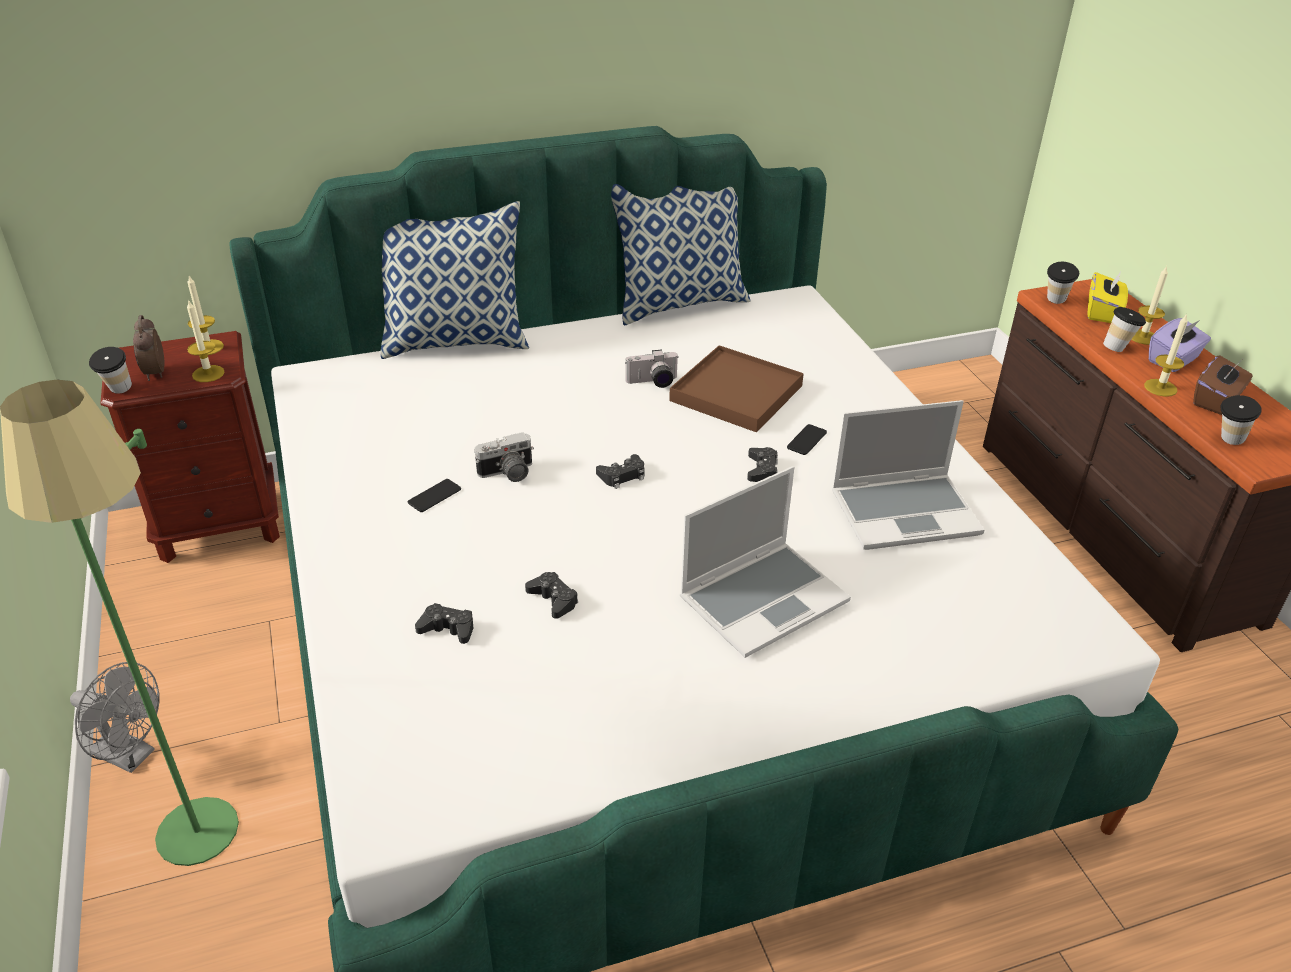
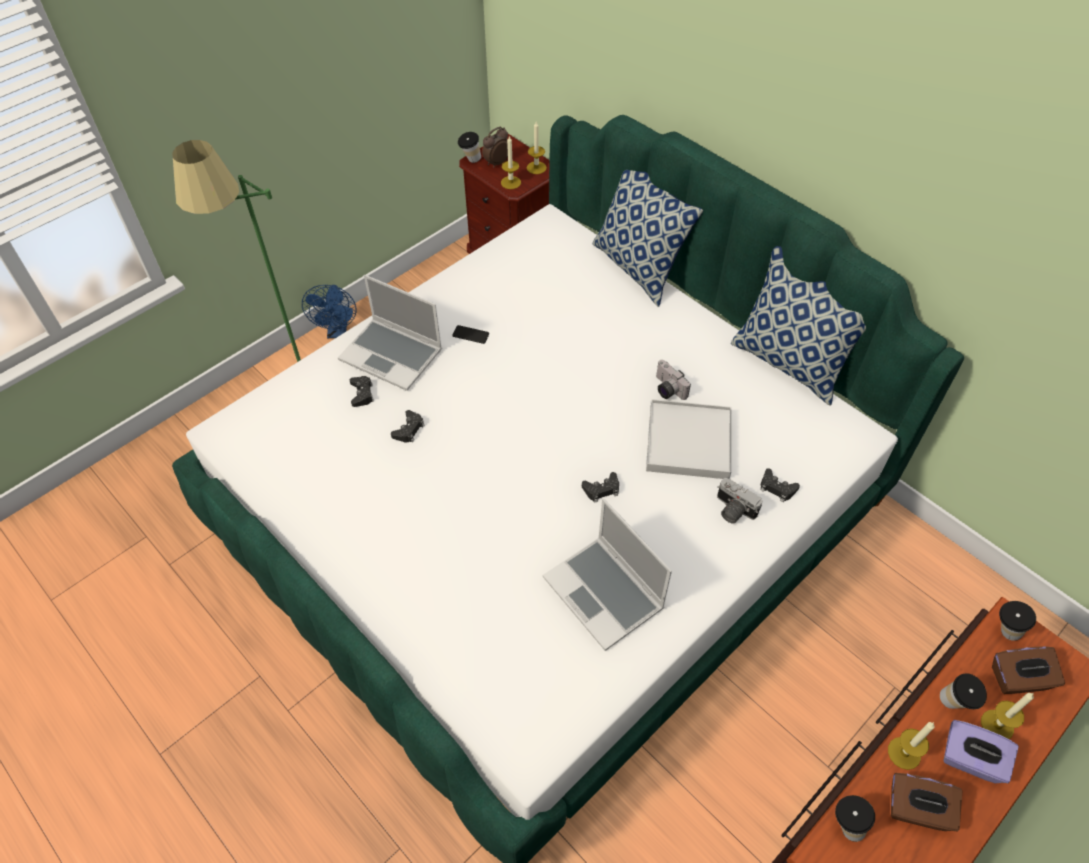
camera: 65 degrees right, 15 degrees up
(131, 755) = (338, 331): grey fan -> blue fan
(508, 474) = (512, 358): camera -> camera (732, 510)
(622, 476) = (546, 415): black game controller -> black game controller (777, 488)
(736, 393) = (689, 442): brown tray -> white tray
(764, 598) = (463, 535): laptop -> laptop (393, 355)
(806, 440) = (656, 505): phone -> none
(1102, 312) = (1019, 679): yellow tissue box -> brown tissue box

